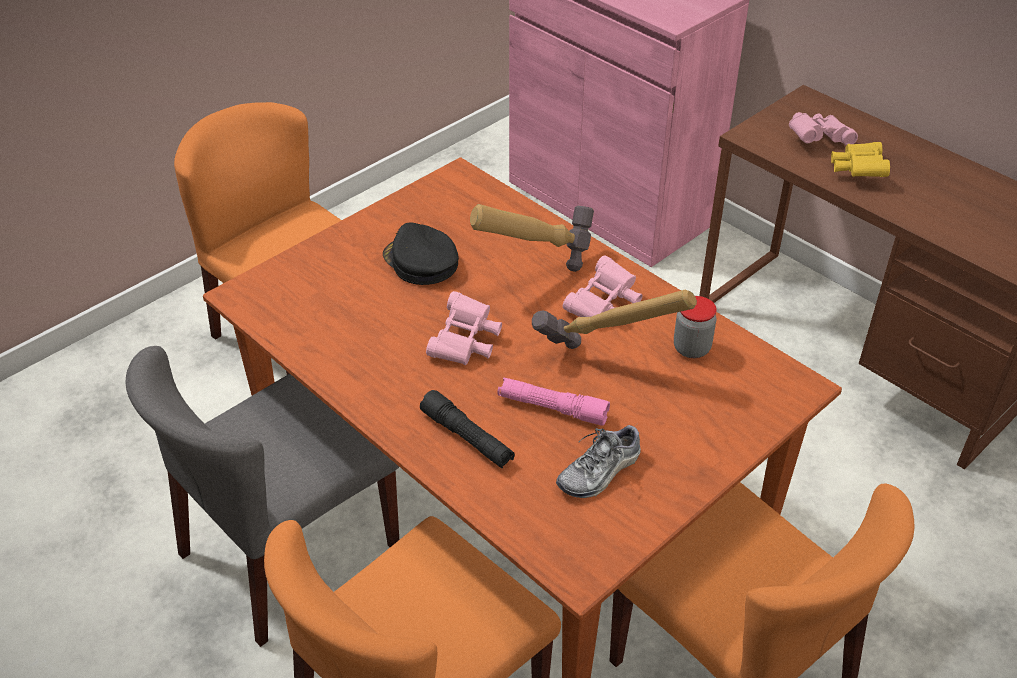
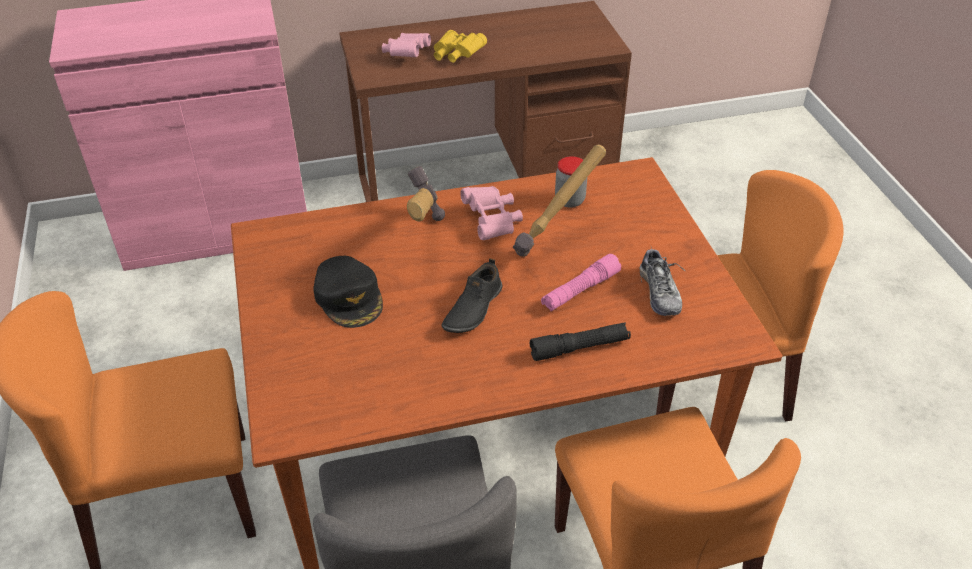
camera: 60 degrees left, 0 degrees up
(420, 262) = (349, 297): black cap -> black cap turned 105 degrees counterclockwise
(465, 343) = (472, 308): pink binoculars -> black shoe

